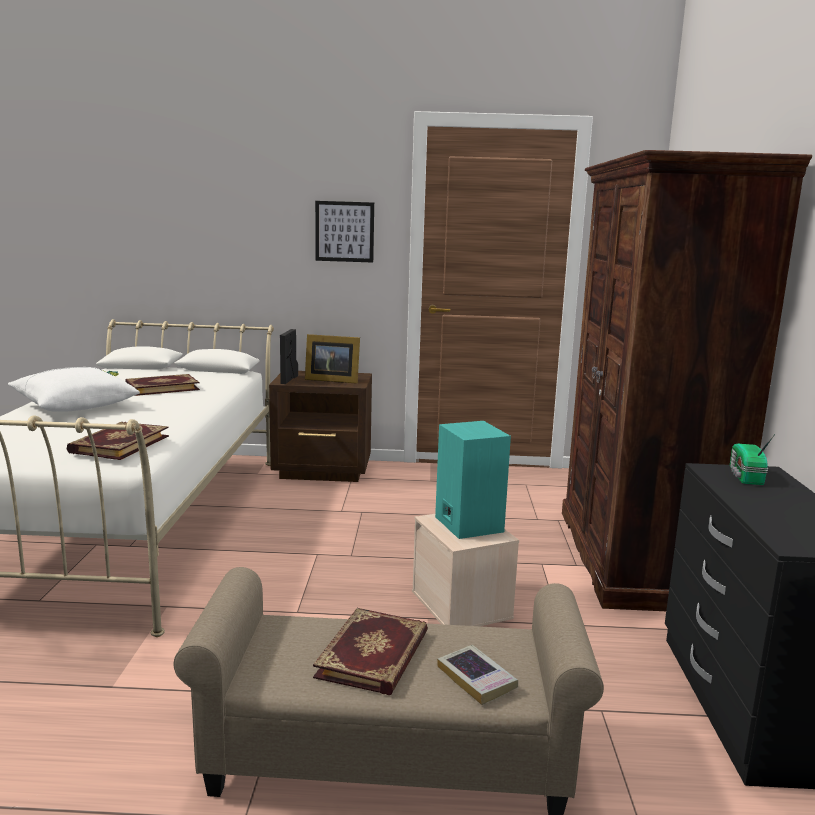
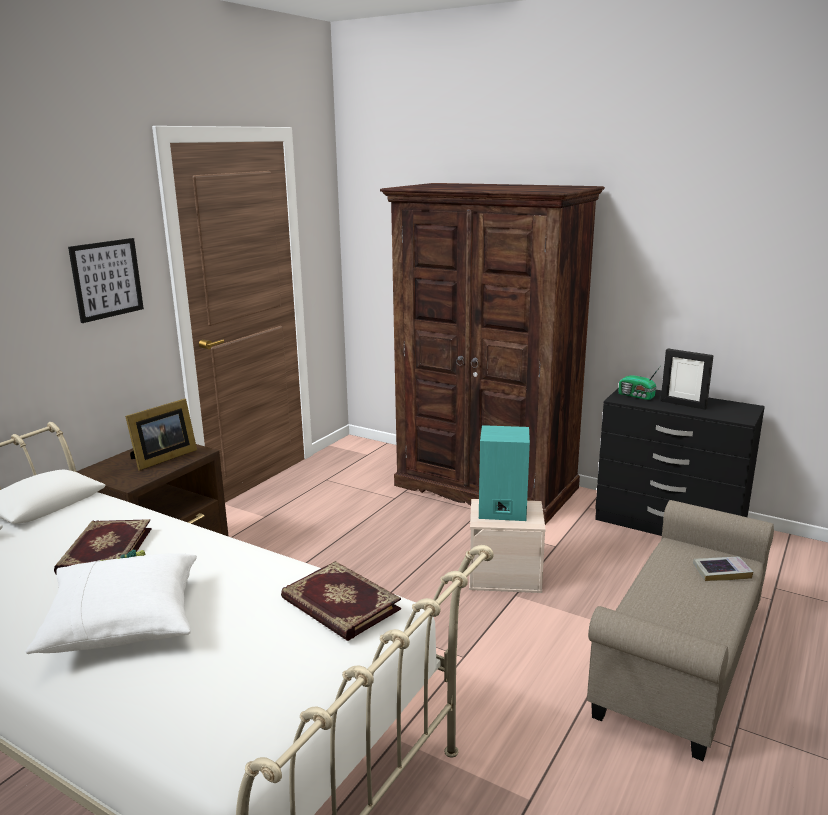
camera: 60 degrees left, 5 degrees up
(289, 379) = (125, 478): picture frame -> picture frame (683, 404)
(375, 655) = (683, 600): book -> none

